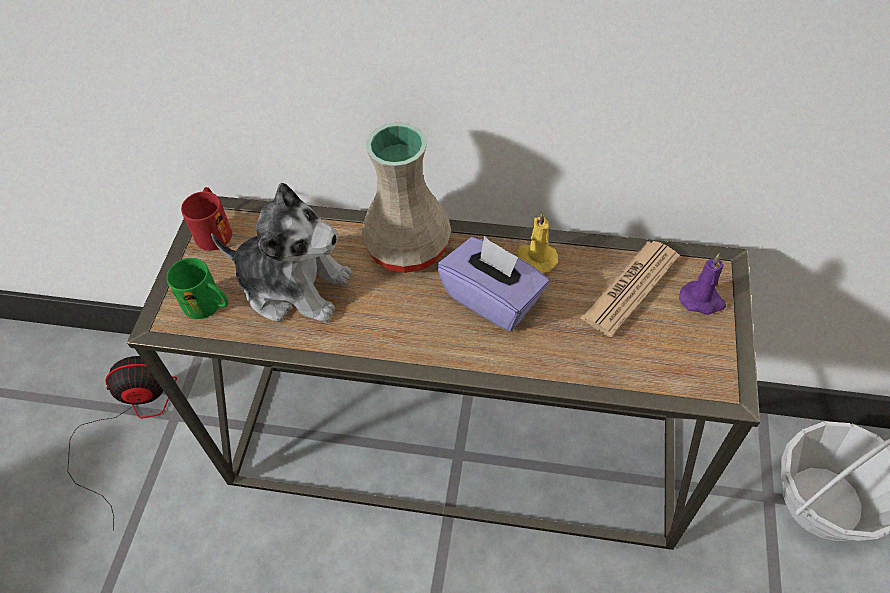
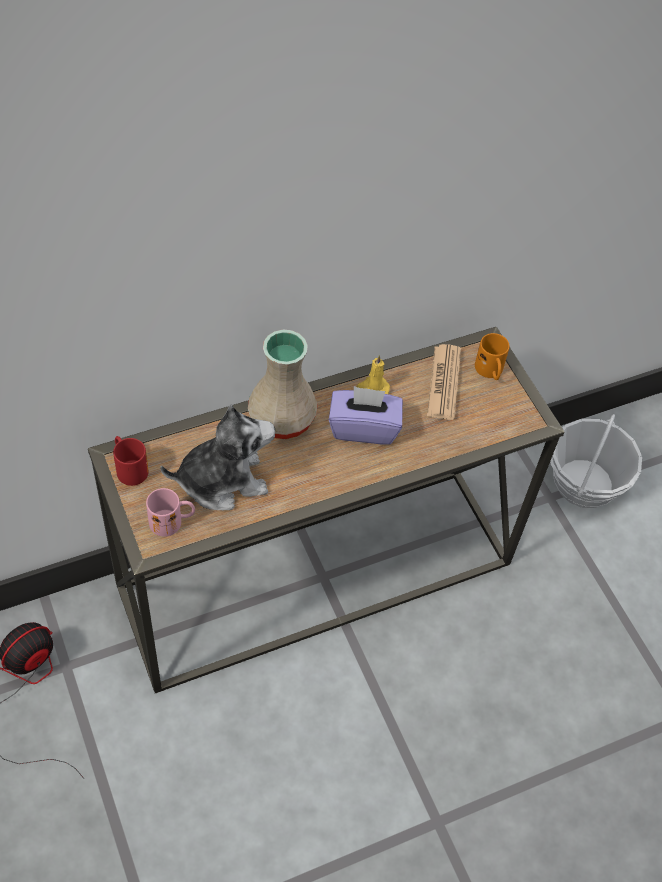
camera: 40 degrees left, 0 degrees up
(209, 305) = (172, 521): green mug -> pink mug
(702, 300) = (490, 371): purple candle -> orange mug

